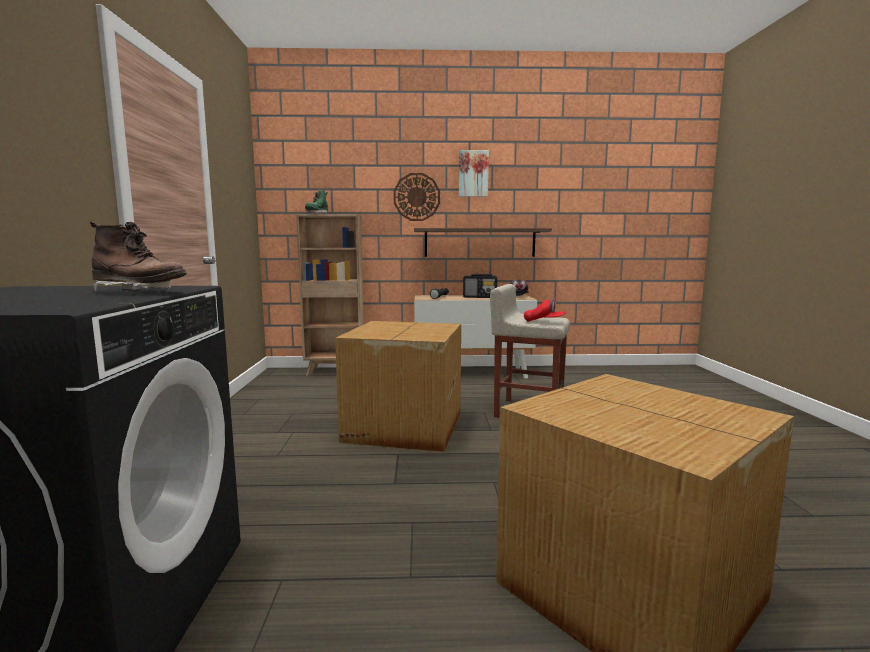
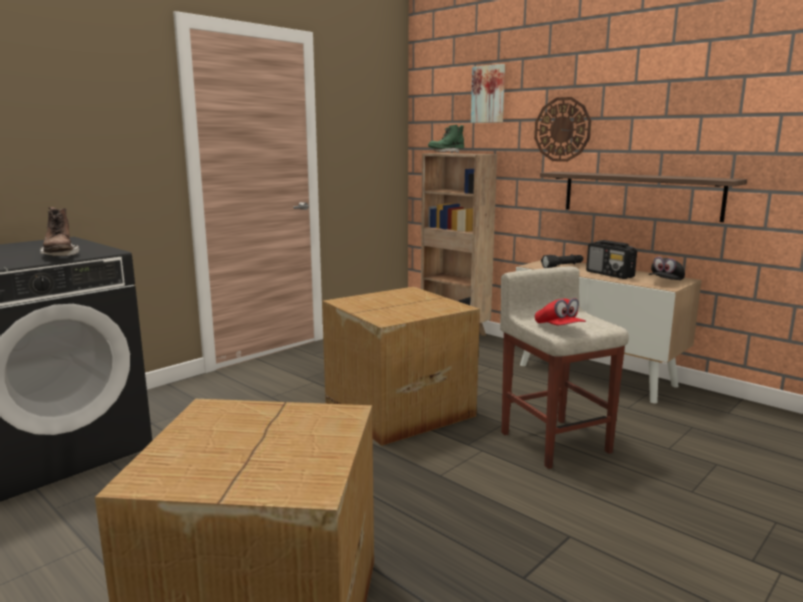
camera: 45 degrees right, 5 degrees up
(473, 174) = (638, 94): picture -> picture (489, 94)

